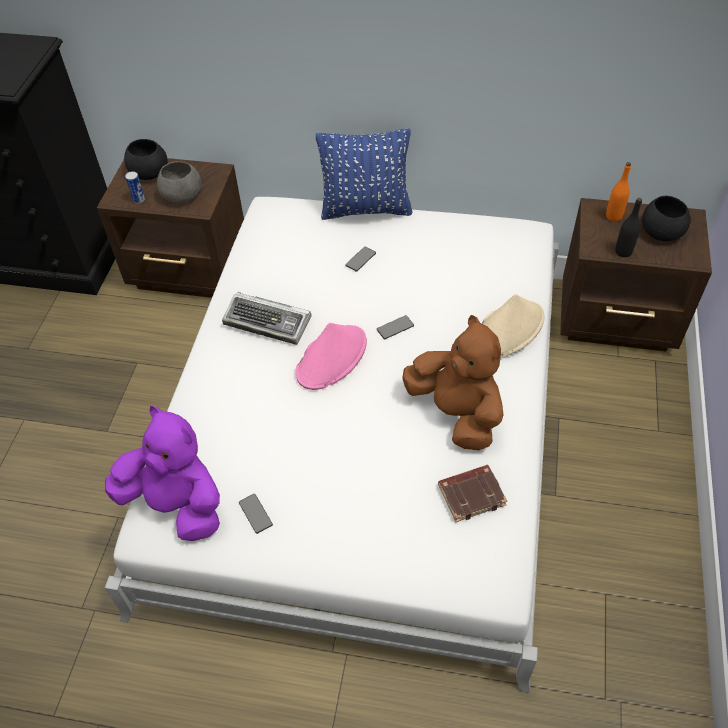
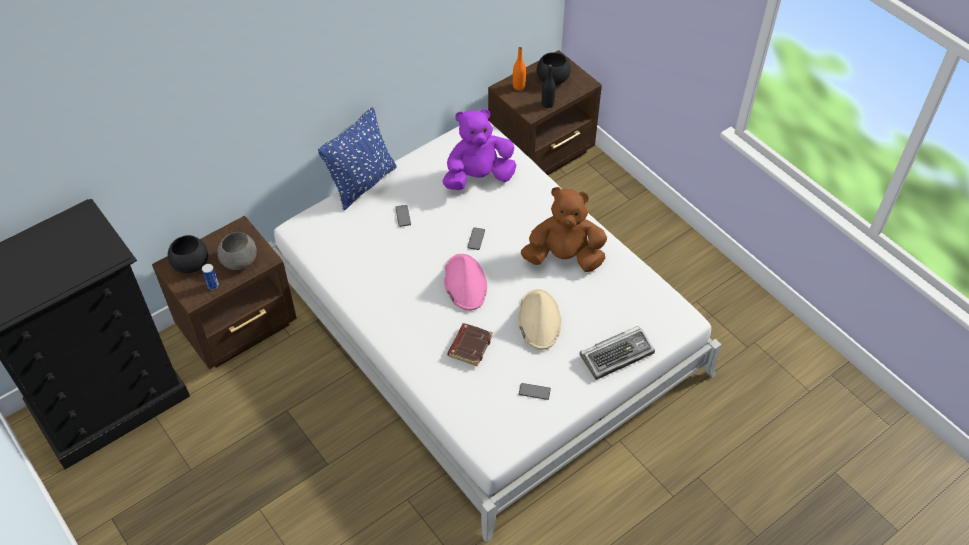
camera: 50 degrees left, 0 degrees up
(177, 504) = (488, 425): purple plush toy -> purple plush toy (478, 177)
(268, 322) = (400, 293): keyboard -> keyboard (617, 355)
(471, 494) = (621, 289): brown book -> brown book (469, 346)
(509, 329) = (536, 192): beige hat -> beige hat (539, 320)

